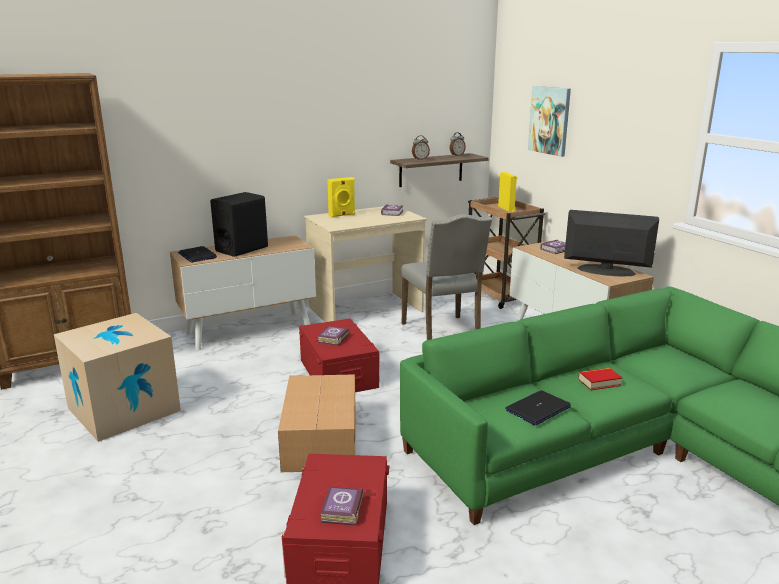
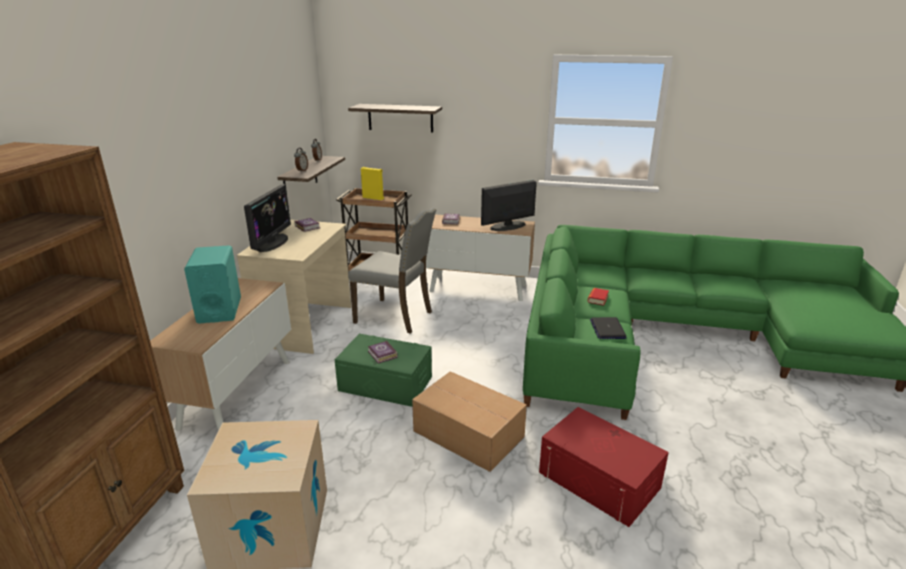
camera: 50 degrees left, 5 degrees up
(197, 255) = (189, 335): laptop -> none
(242, 249) = (219, 310): black speaker -> turquoise speaker
(338, 373) = (385, 383): red storage box -> green storage box
(341, 510) = (624, 451): book -> none
(342, 215) = (272, 243): yellow speaker -> monitor
(550, 120) = (400, 118): picture -> shelf

